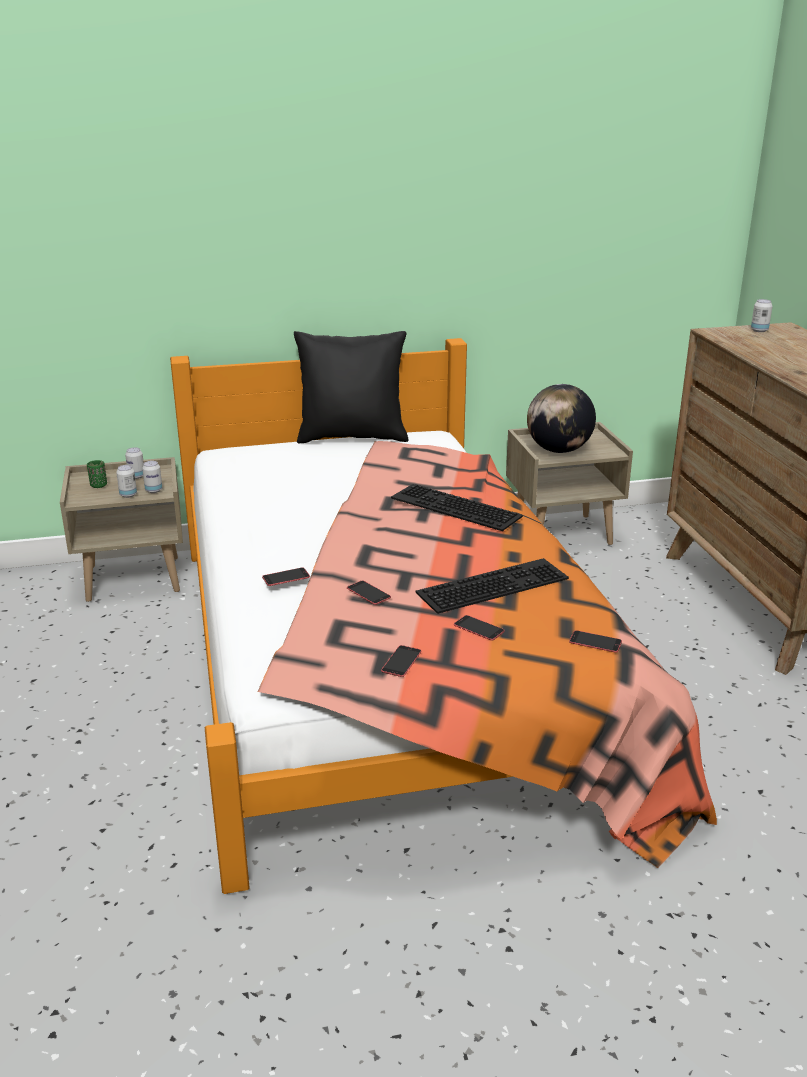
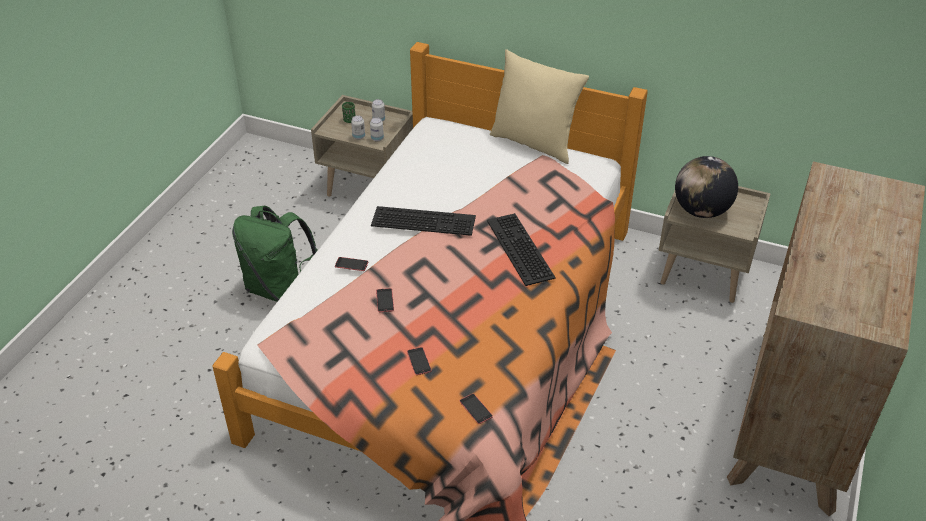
camera: 35 degrees right, 15 degrees up
(116, 707) = (279, 288): none -> green backpack
(352, 437) = (534, 143): black pillow -> beige pillow
(401, 661) = (348, 363): phone -> none
(492, 584) = (468, 329): keyboard -> keyboard (425, 220)
(759, 330) = (872, 187): can -> none

